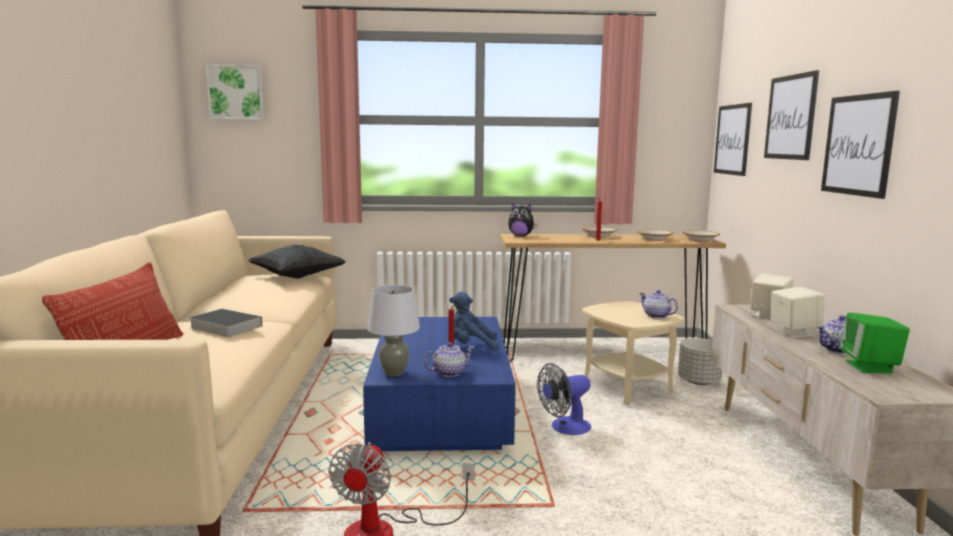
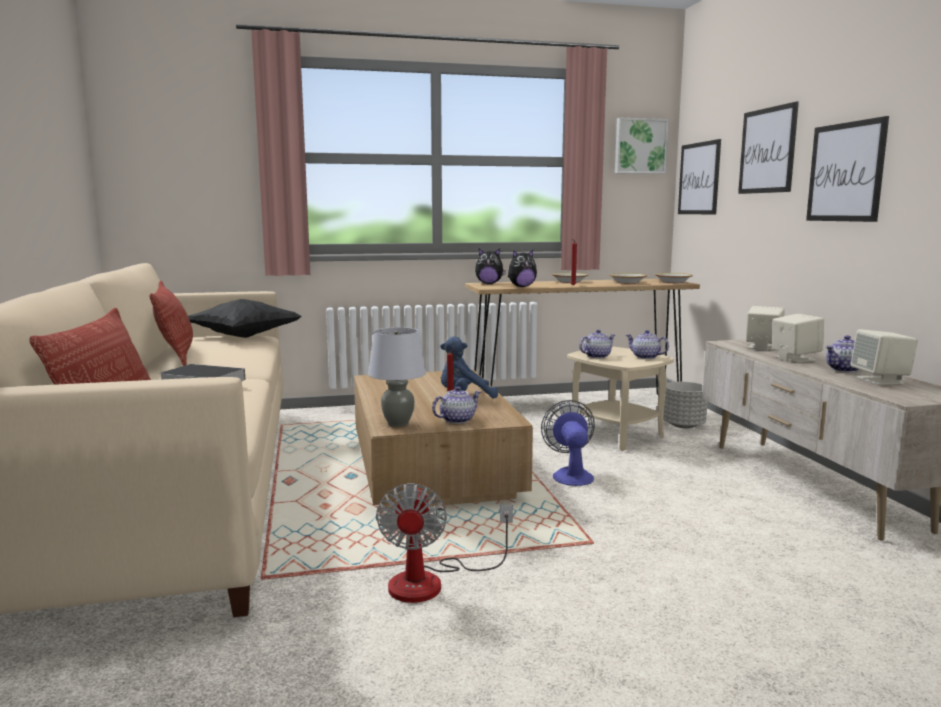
camera: 10 degrees left, 0 degrees up
(229, 293) = (176, 354): none -> pillow
(236, 92) = (155, 125): picture -> picture (640, 146)
(440, 407) = (431, 465): blue coffee table -> brown coffee table
(547, 241) = (521, 287): none -> plush toy
(564, 428) = (570, 474): fan -> fan turned 120 degrees clockwise
(609, 312) = (597, 356): none -> teapot
(870, 367) = (880, 380): green speaker -> beige speaker

